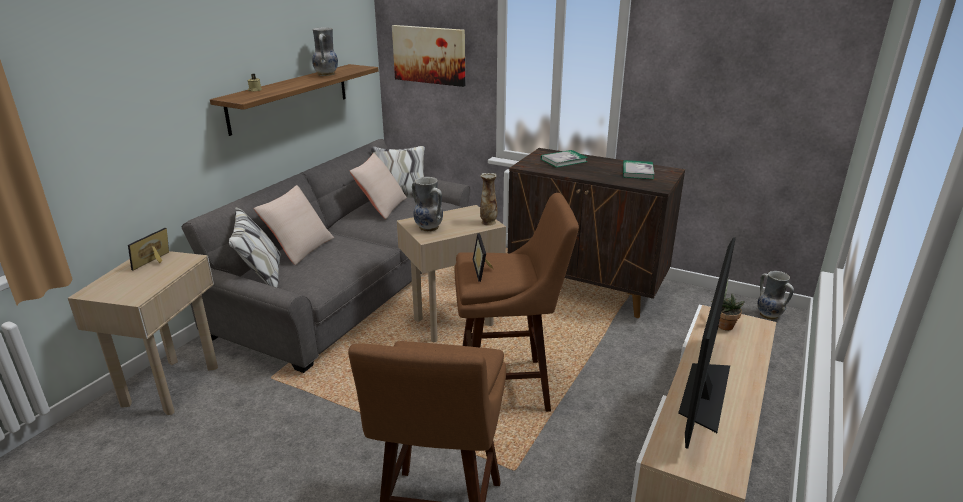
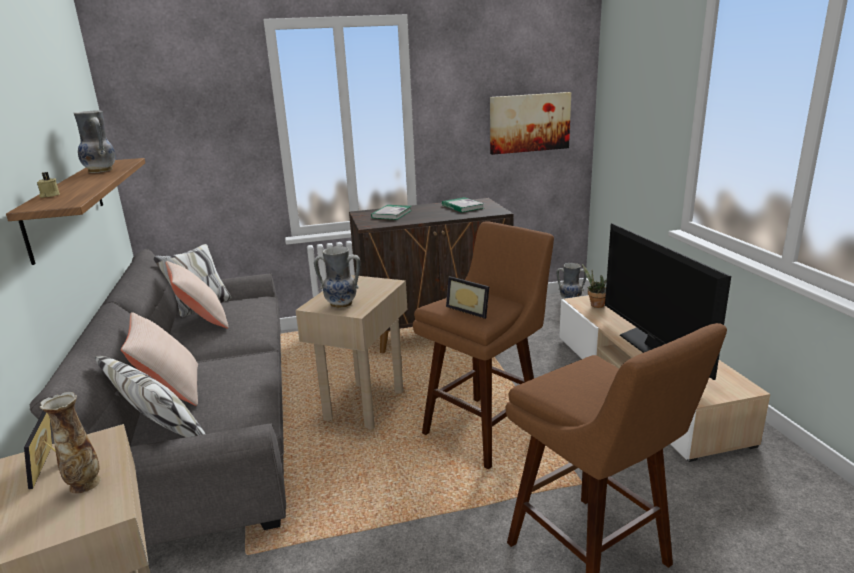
camera: 40 degrees left, 5 degrees down
(429, 55) = (188, 139): picture -> picture (529, 123)
(488, 222) = (385, 282): vase -> vase (84, 483)

